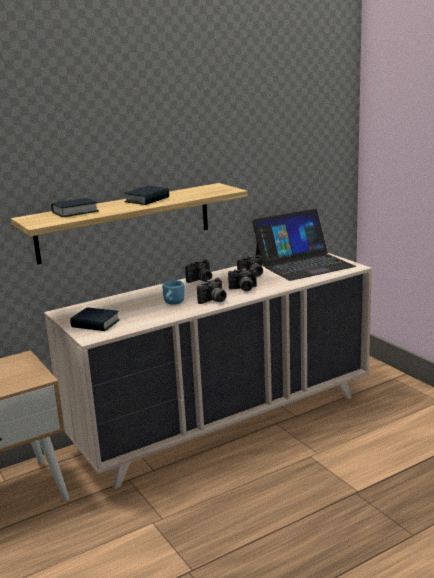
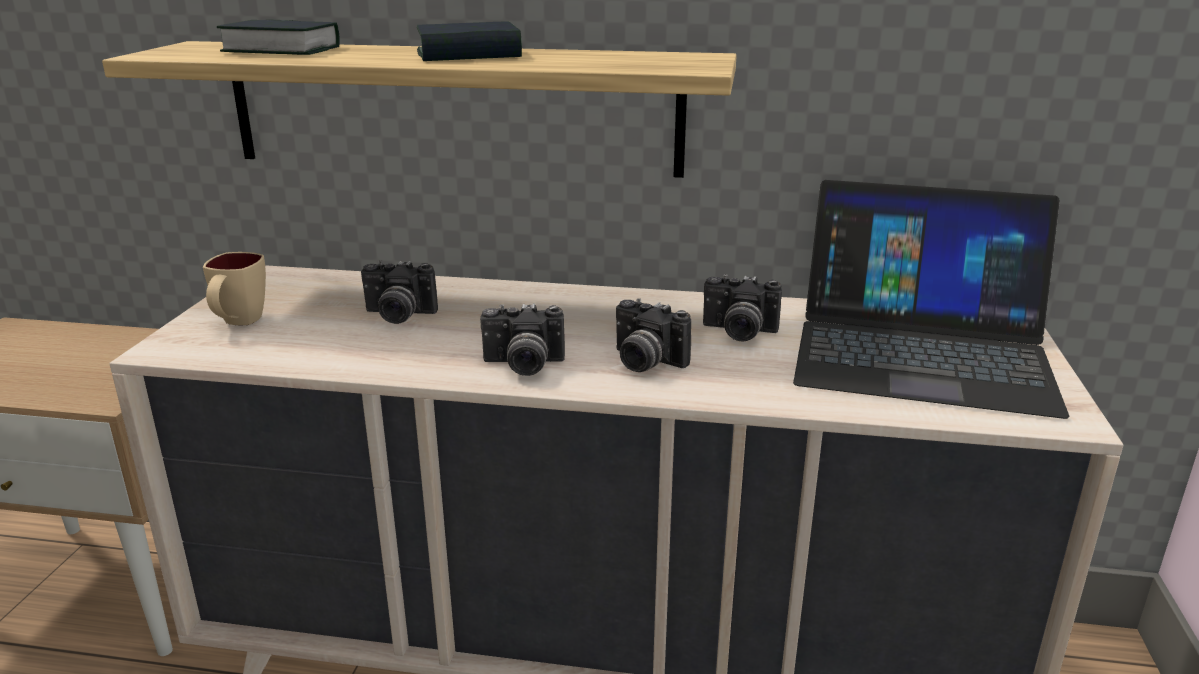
camera: 40 degrees right, 5 degrees up
(95, 324) = (238, 323): book -> beige mug
(172, 303) = (443, 336): blue mug -> none
(201, 280) = (609, 303): camera -> camera (398, 316)

